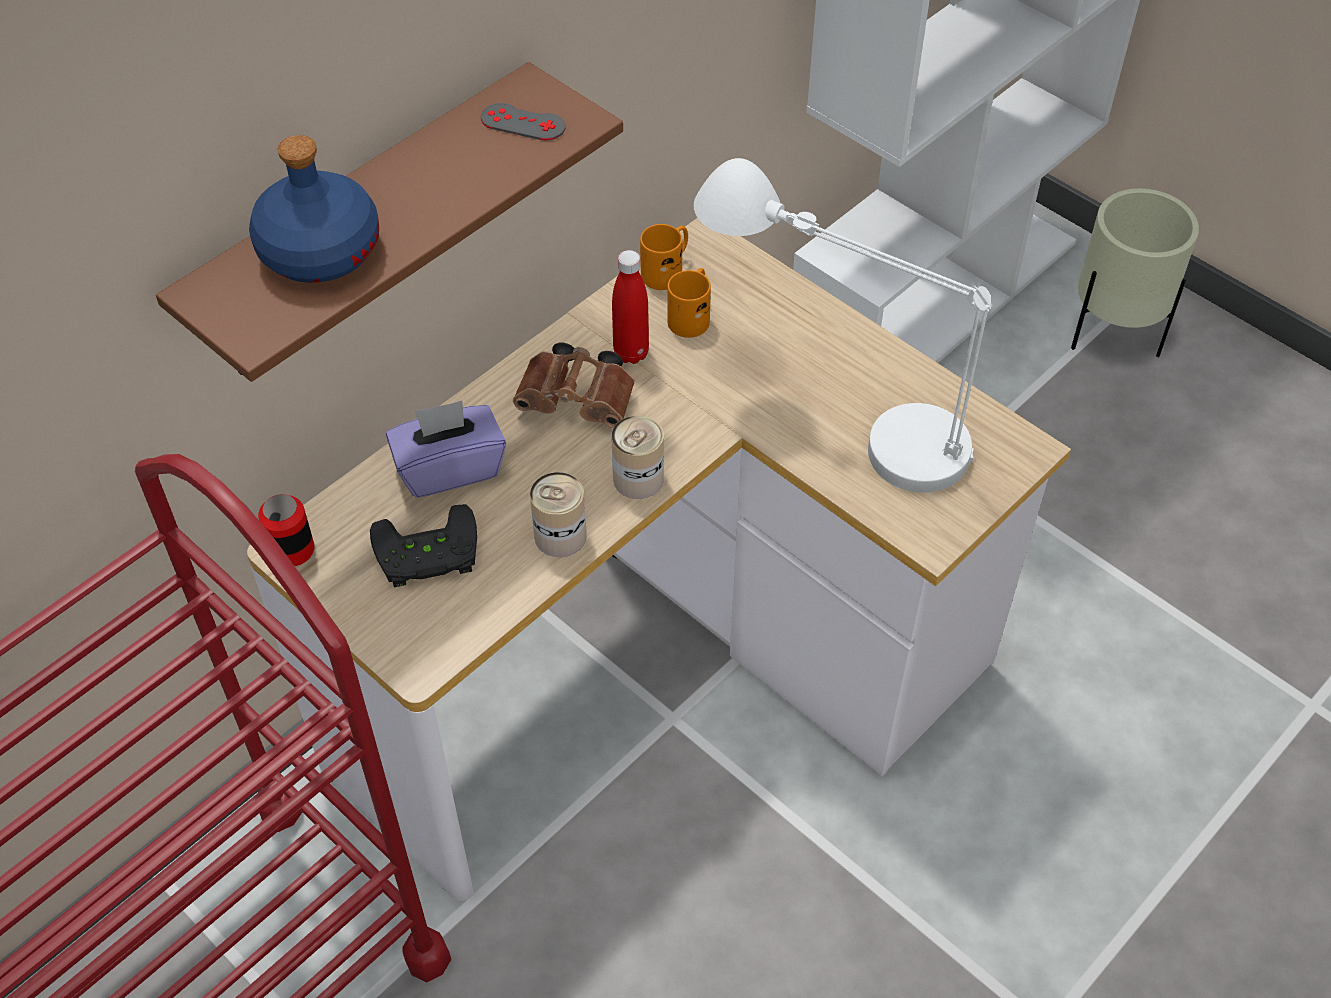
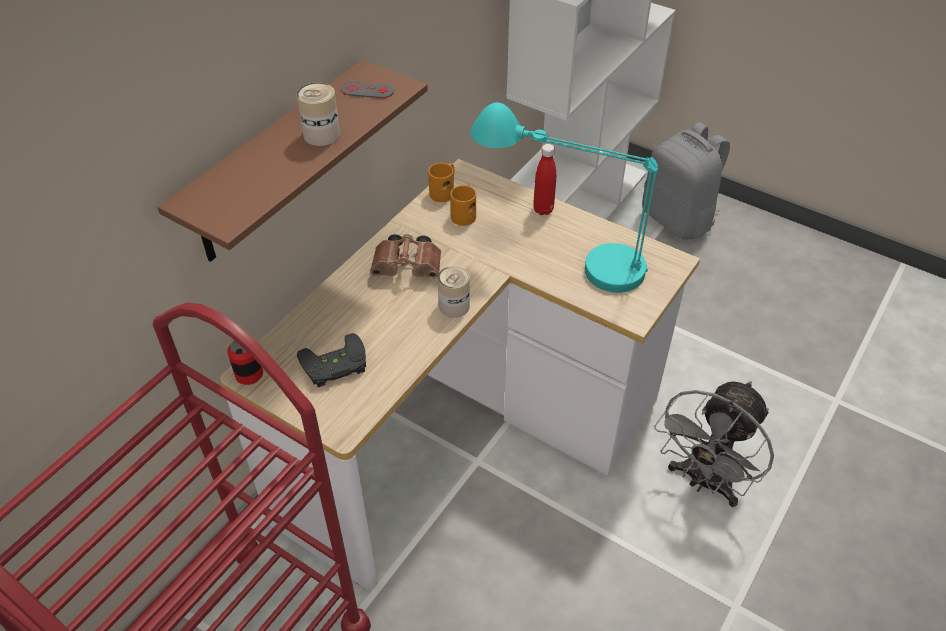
camera: 10 degrees left, 5 degrees down
(318, 250) = (257, 171): blue bottle -> none
(449, 468) = (338, 315): purple tissue box -> none
(560, 536) = (414, 344): can -> can (321, 134)
(631, 353) = (433, 238): red bottle -> red bottle (543, 210)
(836, 417) = (562, 258): white table lamp -> turquoise table lamp
(1044, 812) = (704, 482): none -> grey fan
(1113, 336) = (678, 219): beige planter -> grey backpack

